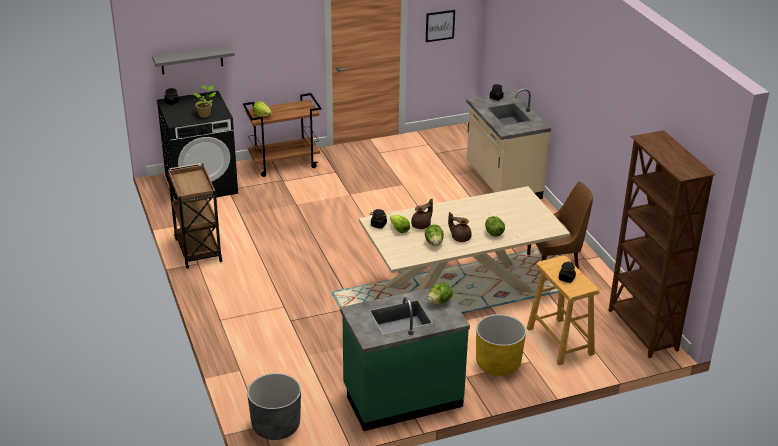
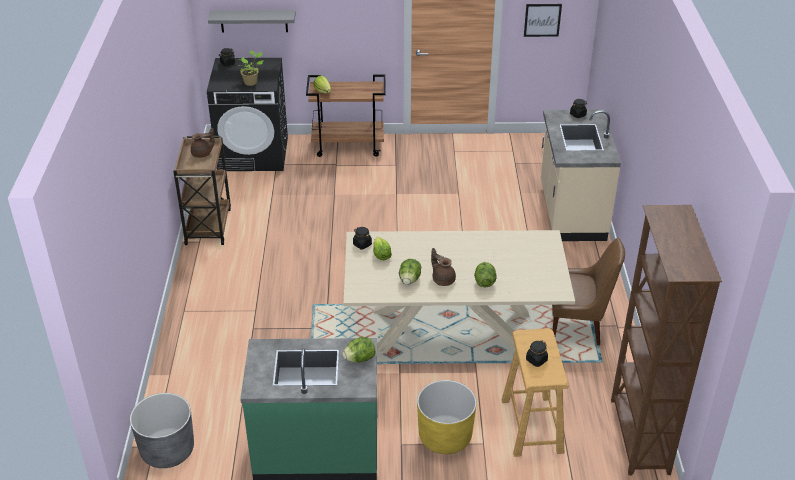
camera: 20 degrees right, 5 degrees up
(422, 225) = (409, 255): brown teapot -> brown teapot (202, 154)

